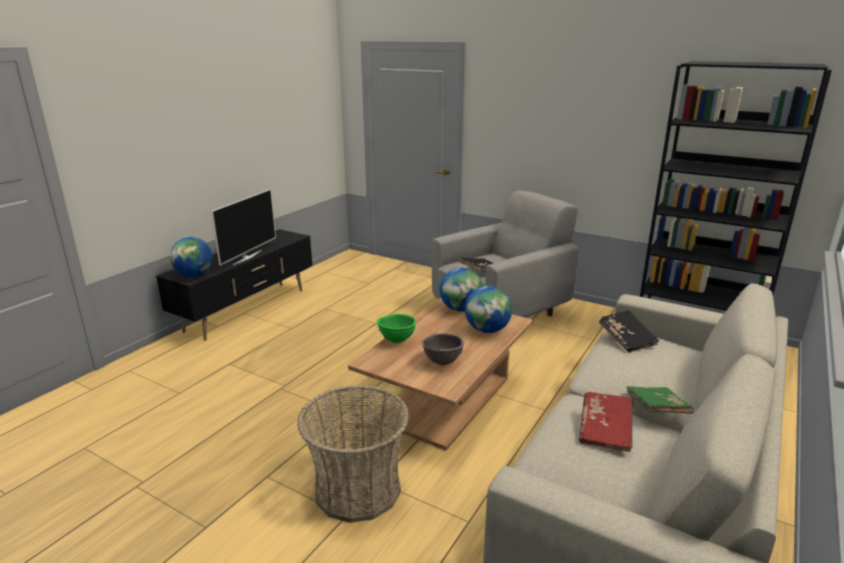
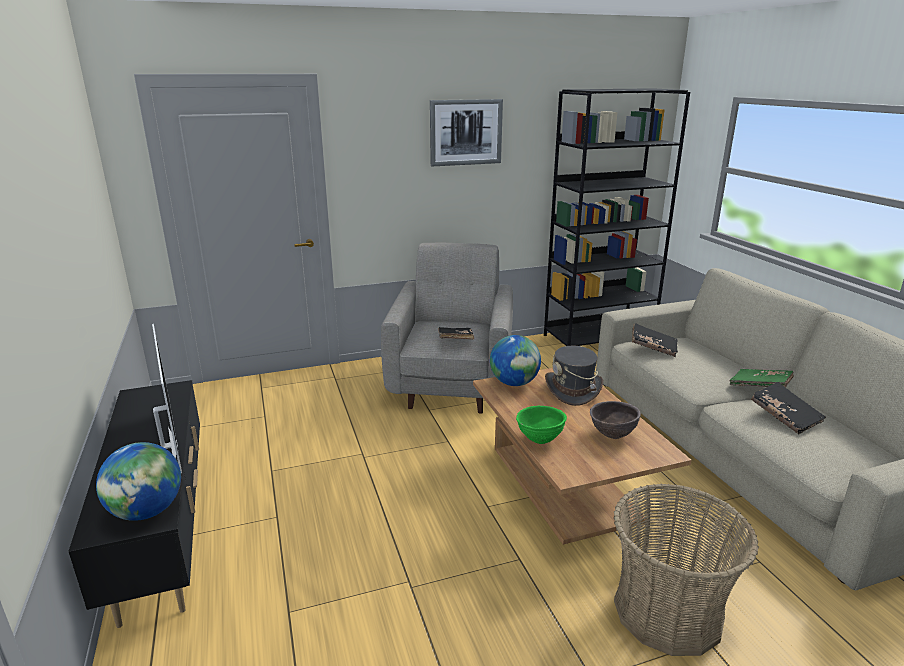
camera: 50 degrees left, 0 degrees up
(487, 330) = (573, 389): globe -> grey hat
(582, 97) = (466, 132): none -> picture
(605, 430) = (785, 416): red book -> black book

